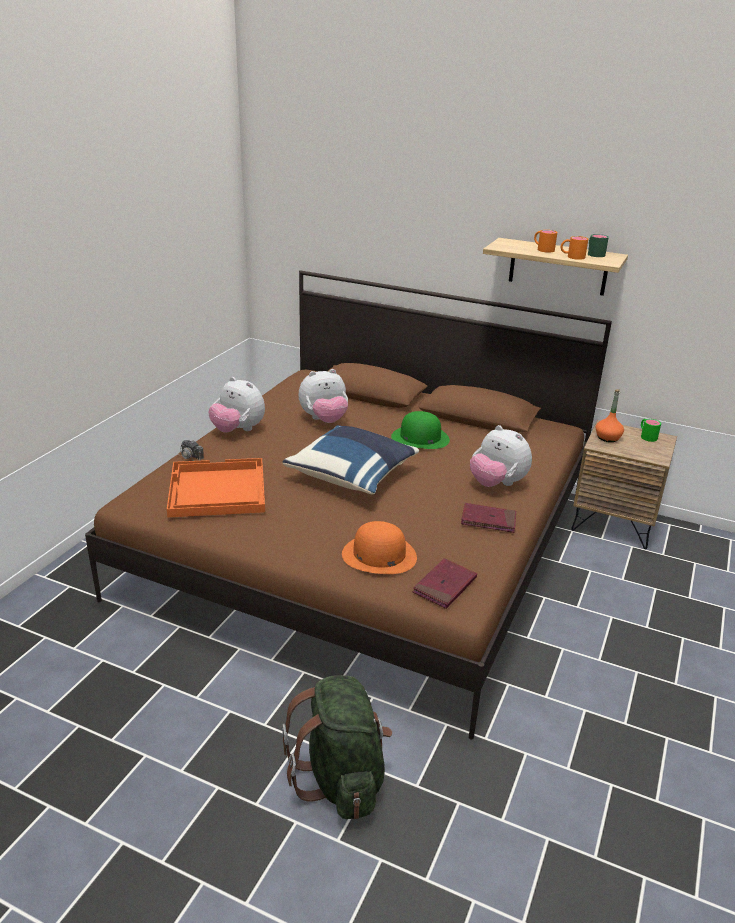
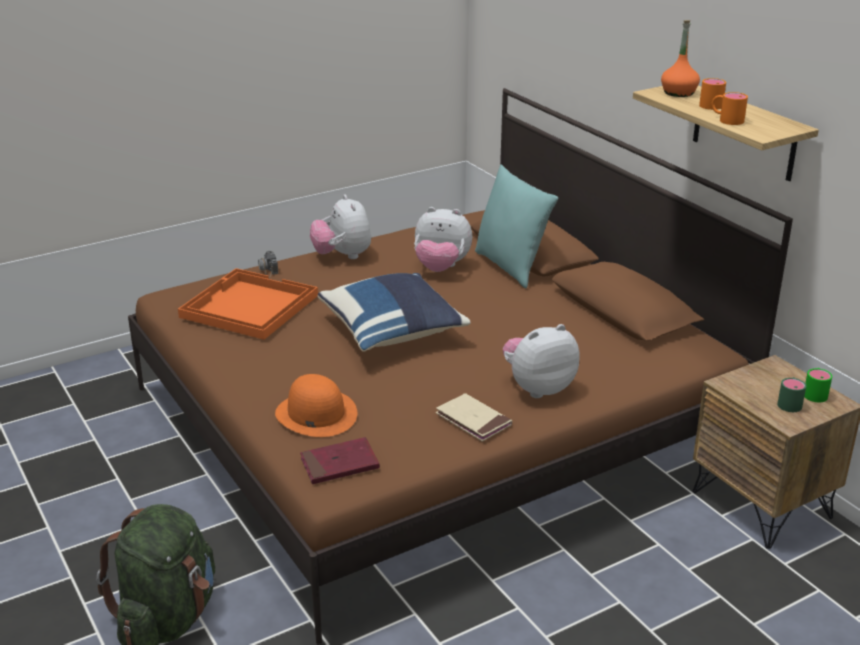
camera: 35 degrees right, 0 degrees up
(371, 406) = (511, 267): none -> turquoise pillow
(420, 438) = (519, 314): green hat -> none
(488, 520) = (473, 420): red book -> beige book
(497, 484) = (538, 388): plush toy -> plush toy turned 75 degrees clockwise
(594, 253) = (768, 120): green mug -> green mug (790, 402)
(607, 437) = (754, 379): orange bottle -> orange bottle (678, 93)

